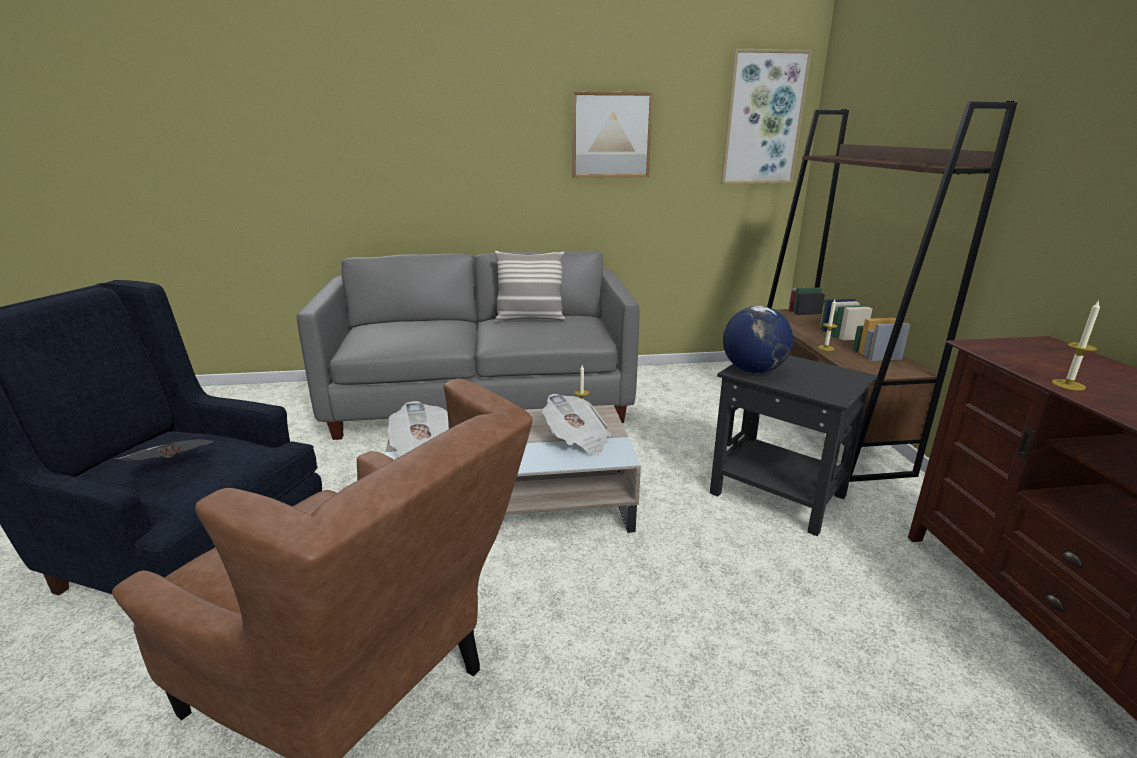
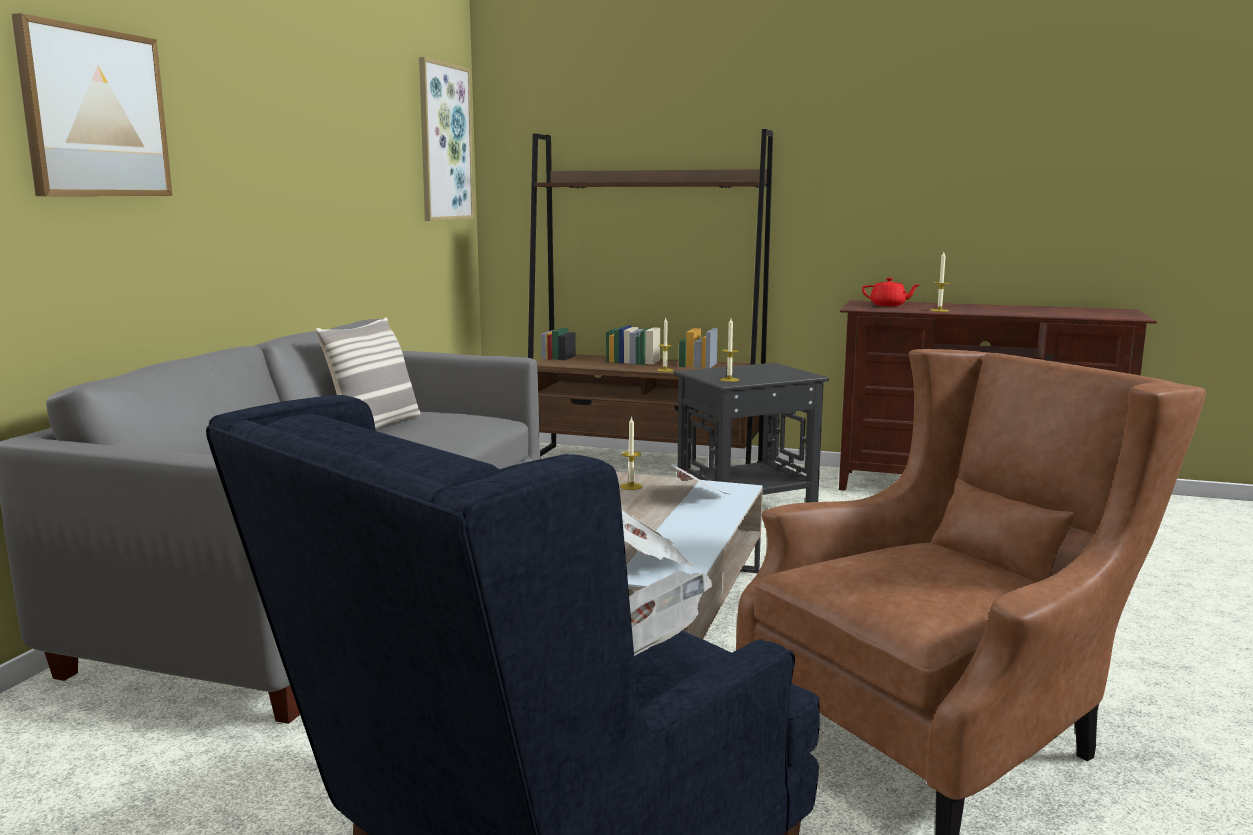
camera: 65 degrees left, 10 degrees down
(611, 135) = (334, 155): picture -> picture (94, 113)
(753, 370) = (729, 379): globe -> candle
(1046, 356) = (888, 305): none -> red teapot

